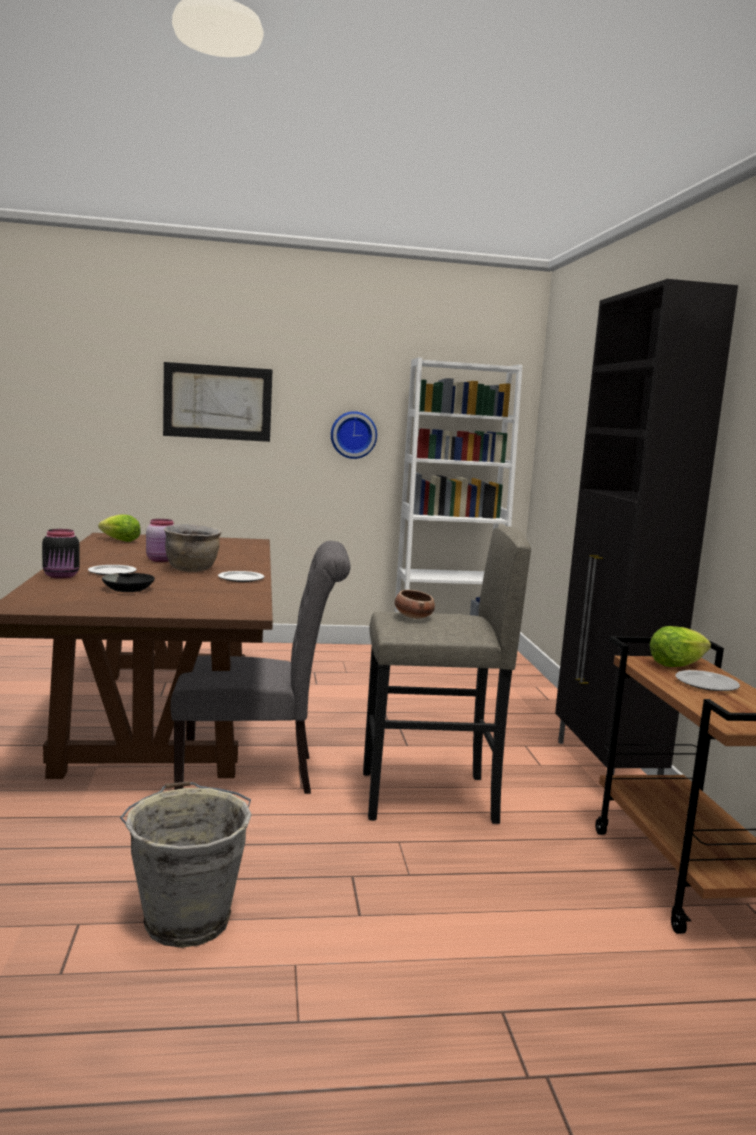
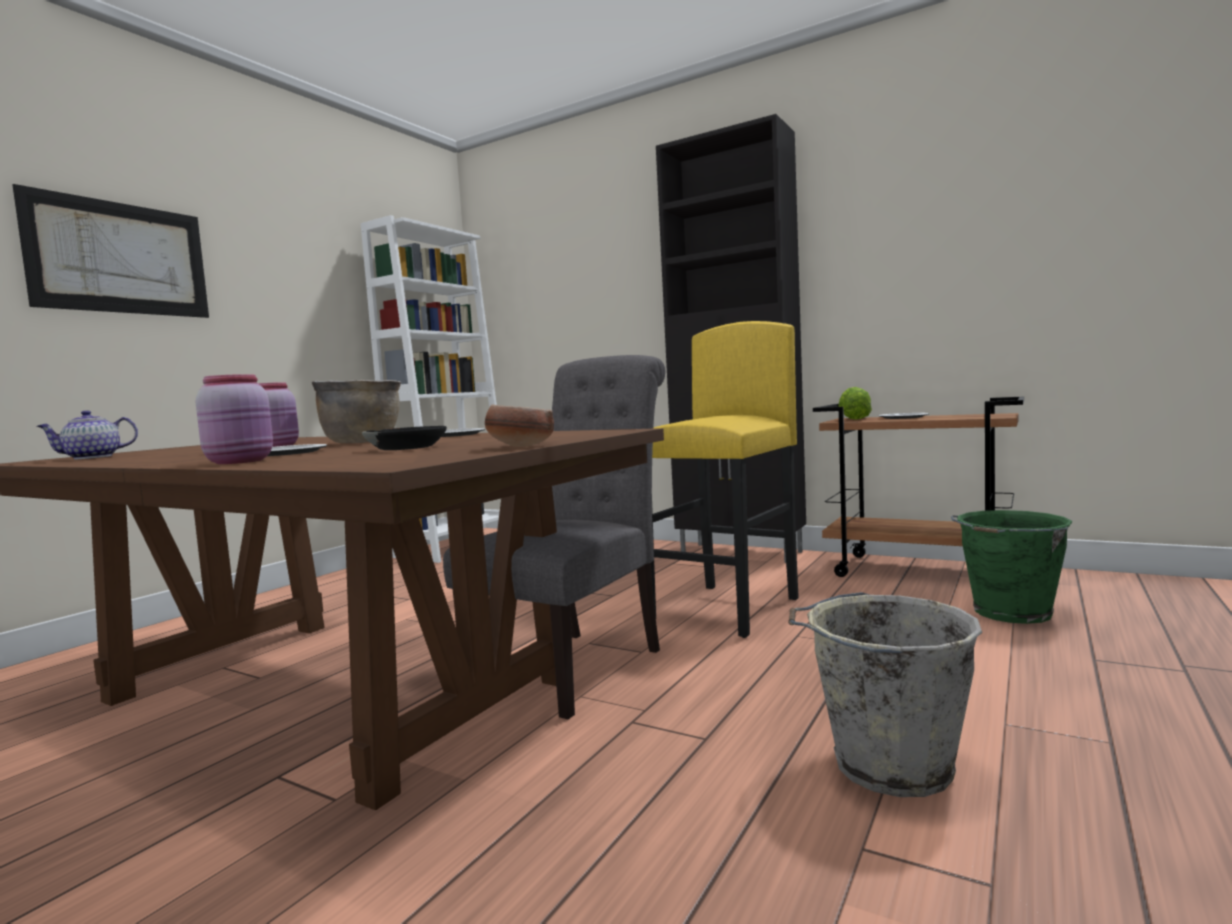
camera: 50 degrees left, 5 degrees down
(62, 576) = (242, 461): black jar -> pink jar
(120, 541) = (91, 457): lettuce -> teapot
(353, 435) = (309, 310): wall clock -> none
(413, 617) = (705, 418): bowl -> bowl (520, 446)
(428, 798) = (726, 609): grey stool -> yellow stool
(600, 950) = (1010, 613): none -> green bucket

